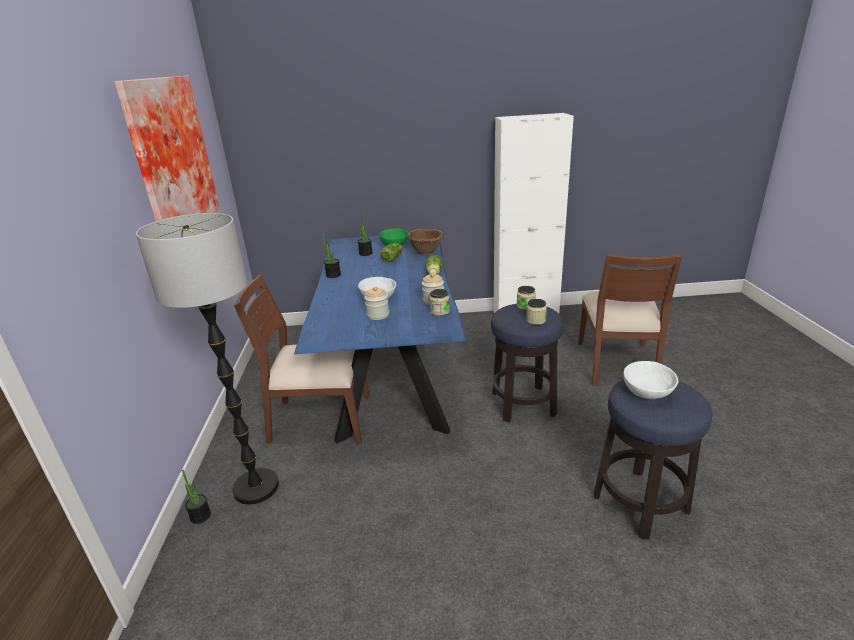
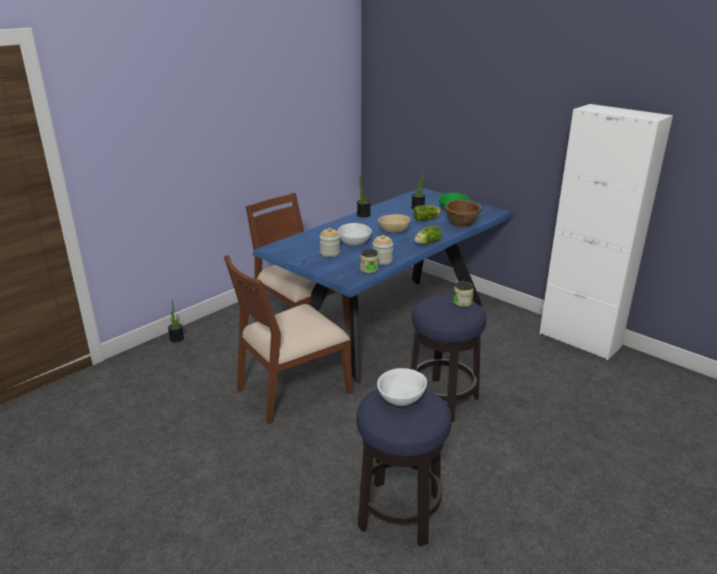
camera: 45 degrees right, 0 degrees up
(170, 164) = (266, 92): picture -> none
(256, 488) = (216, 342): floor lamp -> none
(389, 276) = (394, 231): none -> beige bowl
(536, 320) = (445, 315): jar -> none
(617, 364) = (588, 425): brown chair -> brown chair (292, 389)

